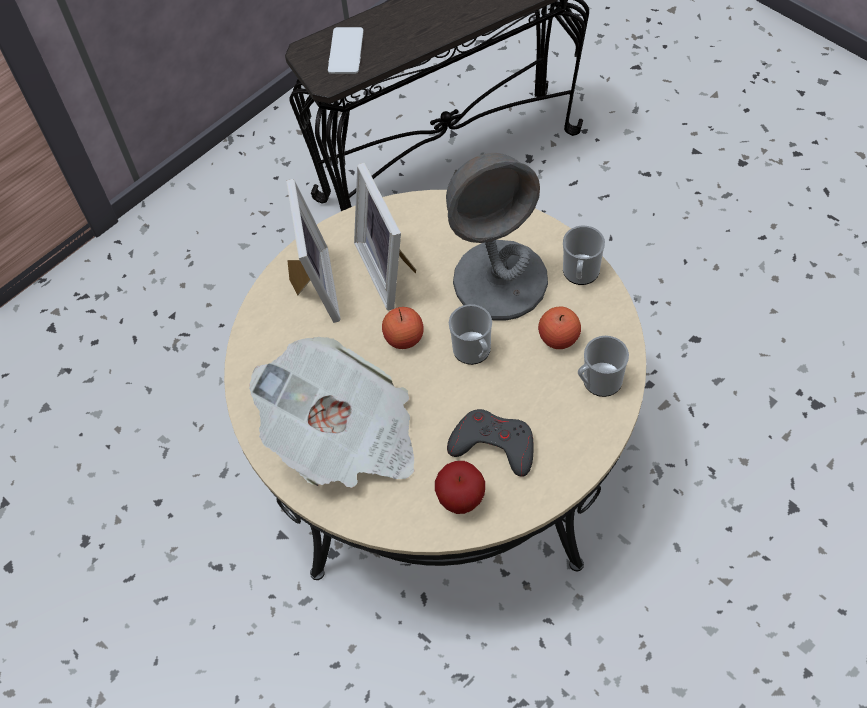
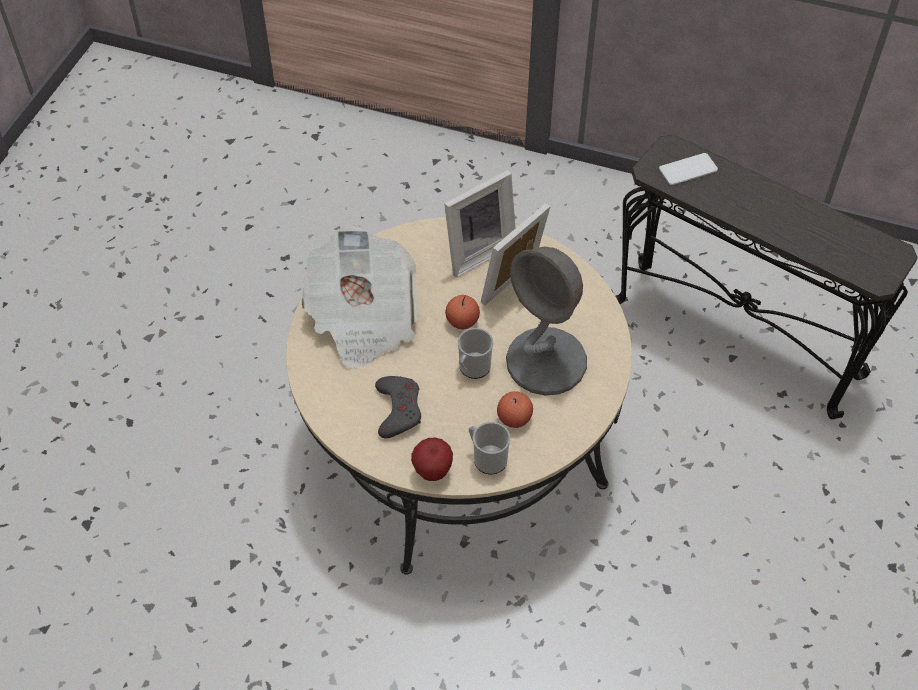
camera: 60 degrees right, 5 degrees down
(461, 500) = (344, 406): apple -> apple (432, 472)
(580, 274) = (583, 412): mug -> none

